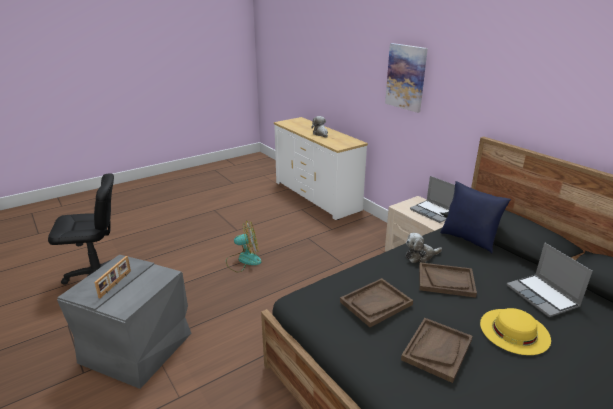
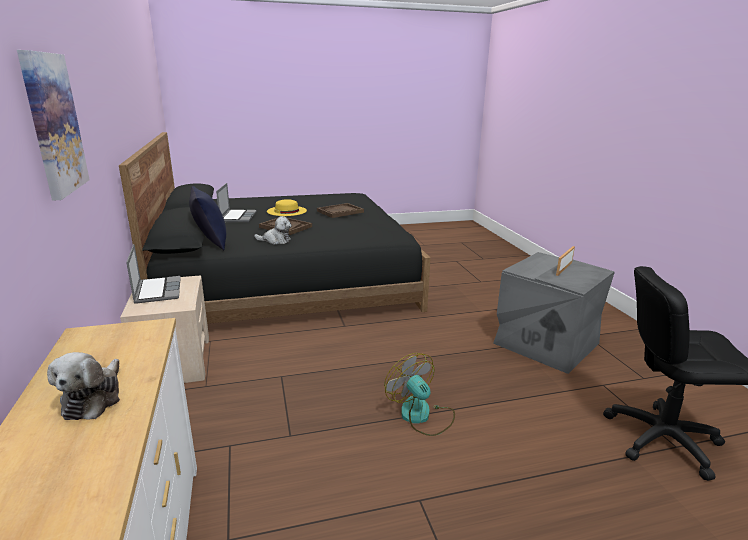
camera: 160 degrees left, 5 degrees down
(243, 260) = (421, 416): fan -> fan turned 45 degrees clockwise
(376, 303) = (352, 223): brown tray -> none

